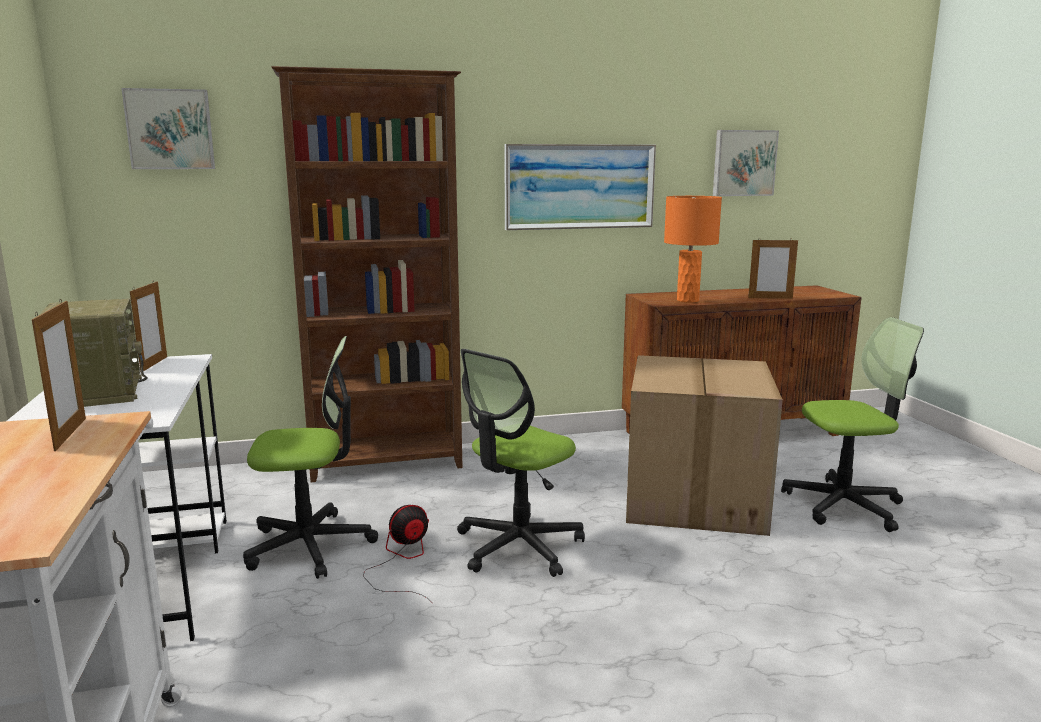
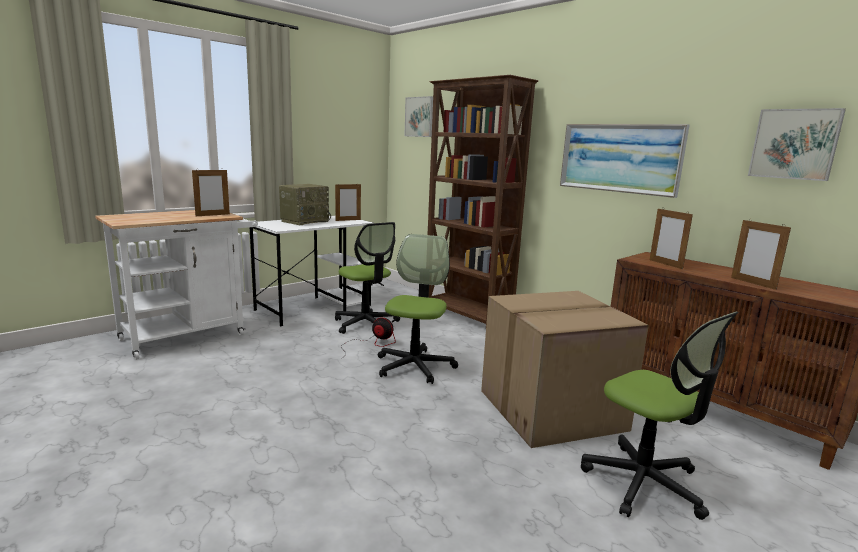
camera: 60 degrees right, 0 degrees up
(518, 546) = (414, 366): office chair -> office chair turned 90 degrees clockwise
(688, 300) = (665, 264): orange table lamp -> picture frame

